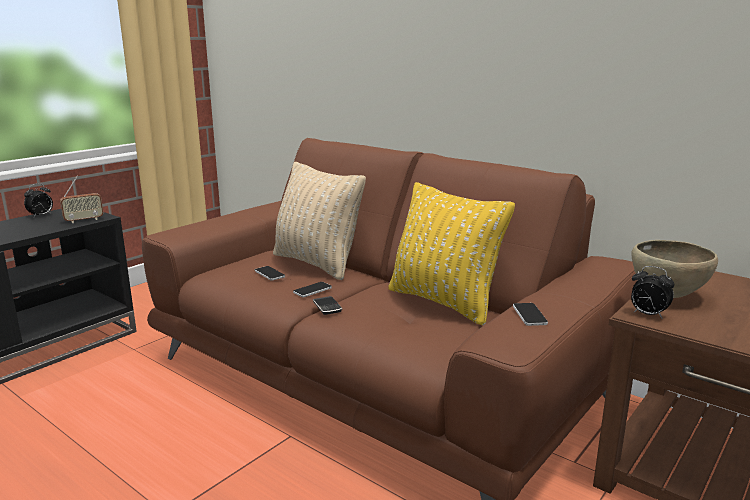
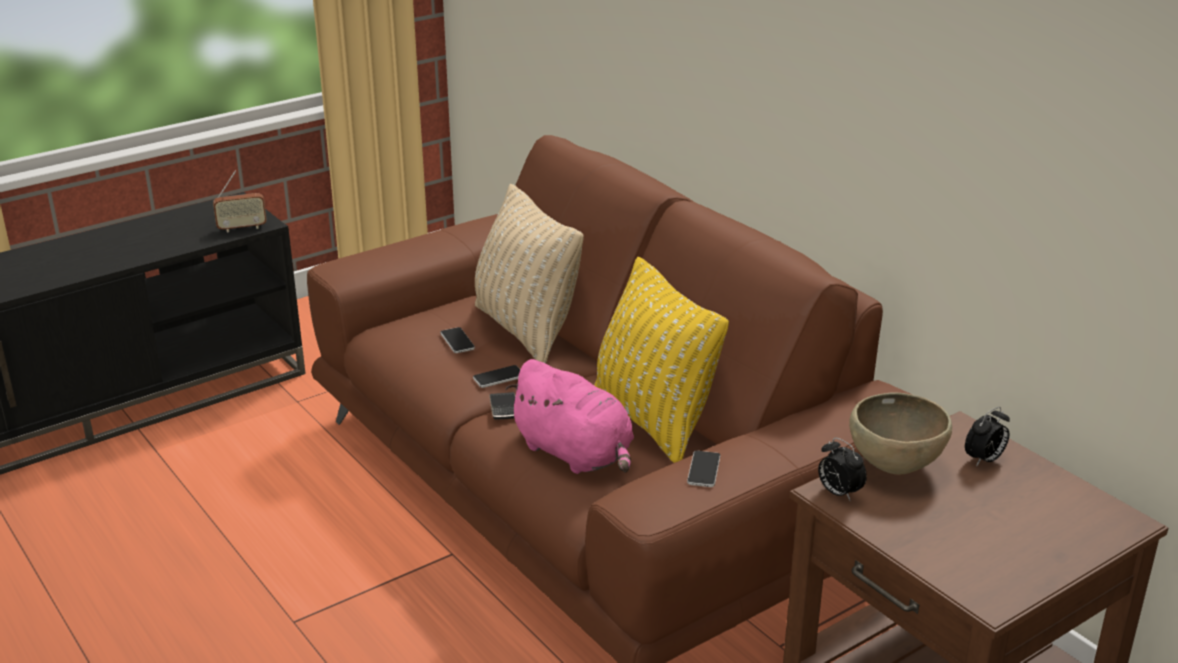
camera: 15 degrees right, 10 degrees up
(41, 215) = (192, 212): alarm clock -> alarm clock (984, 460)
(401, 329) = (576, 454): none -> pink plush toy

